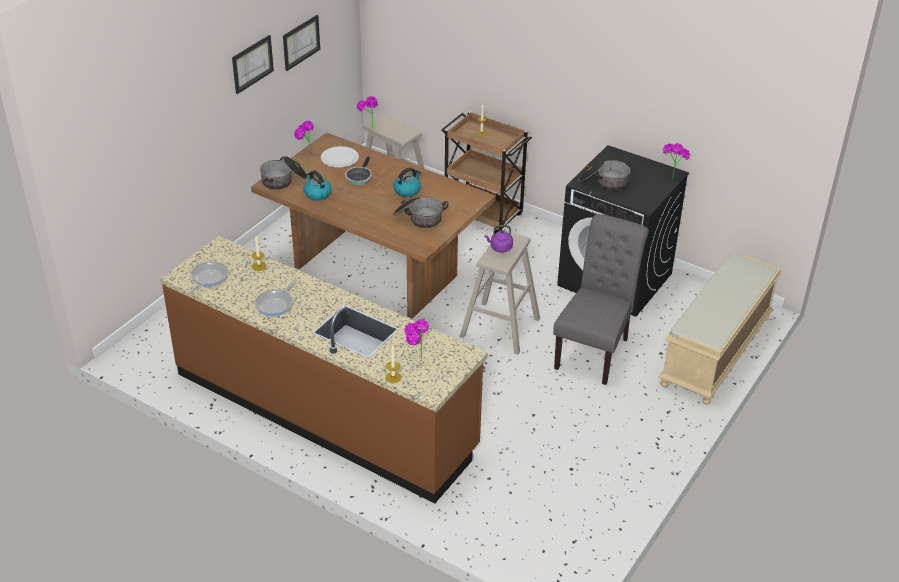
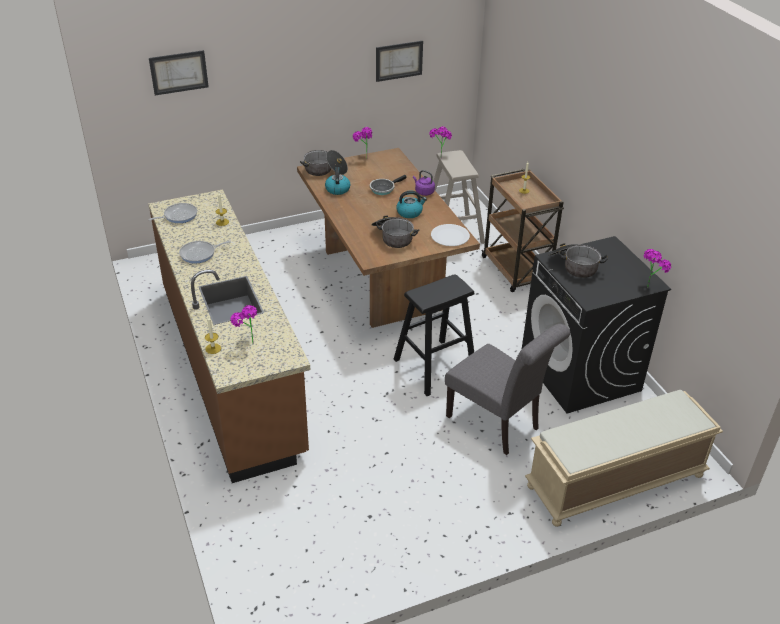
camera: 35 degrees right, 0 degrees up
(252, 64) = (335, 62): picture -> picture (179, 72)
(339, 158) = (386, 169): white plate -> white plate (450, 236)
(500, 248) = (437, 288): purple kettle -> purple kettle (423, 192)
(500, 328) = (434, 367): beige stool -> black stool
(594, 350) = (497, 425): grey chair -> grey chair turned 75 degrees clockwise

